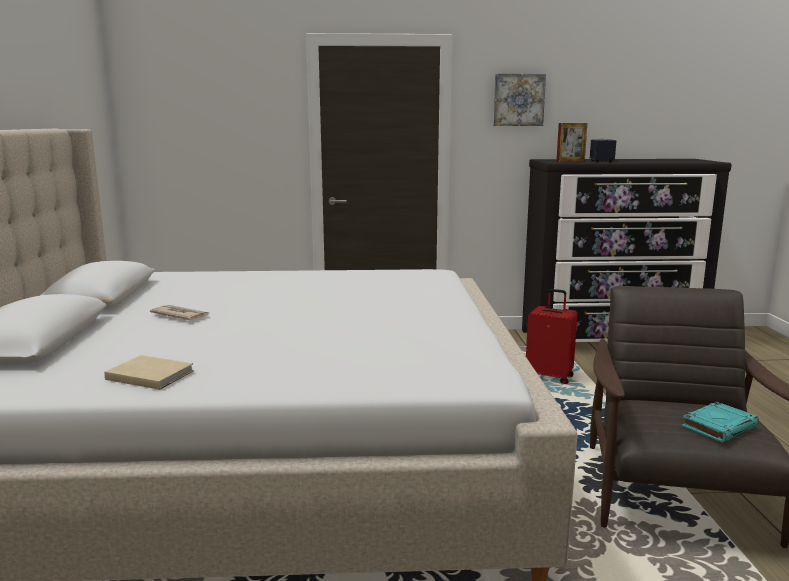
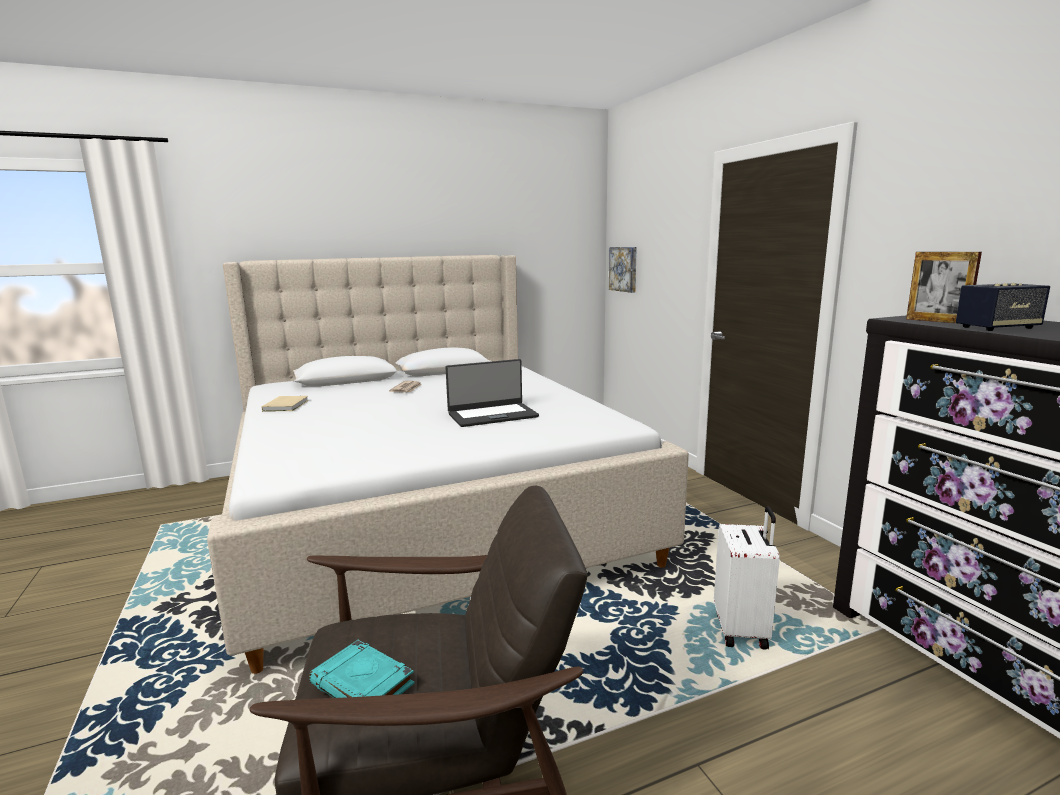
camera: 70 degrees right, 0 degrees up
(359, 296) = (492, 415): none -> laptop
(518, 100) = (943, 211): picture -> picture (624, 269)
(550, 376) = (742, 630): red suitcase -> white suitcase

